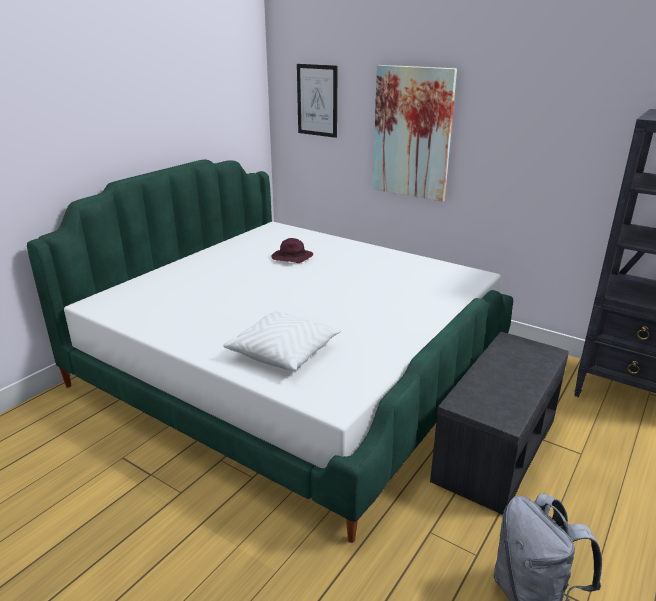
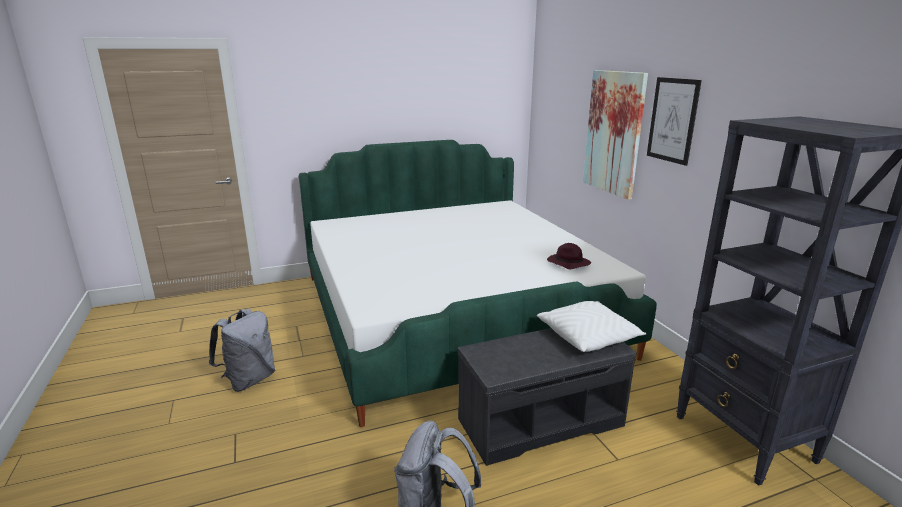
camera: 35 degrees right, 5 degrees down
(147, 558) = (249, 380): none -> grey backpack
(284, 352) = (387, 276): white pillow -> white pillow (588, 337)
(291, 258) = (484, 225): purple hat -> purple hat (567, 263)
(317, 100) = (557, 101): picture -> picture (672, 120)

